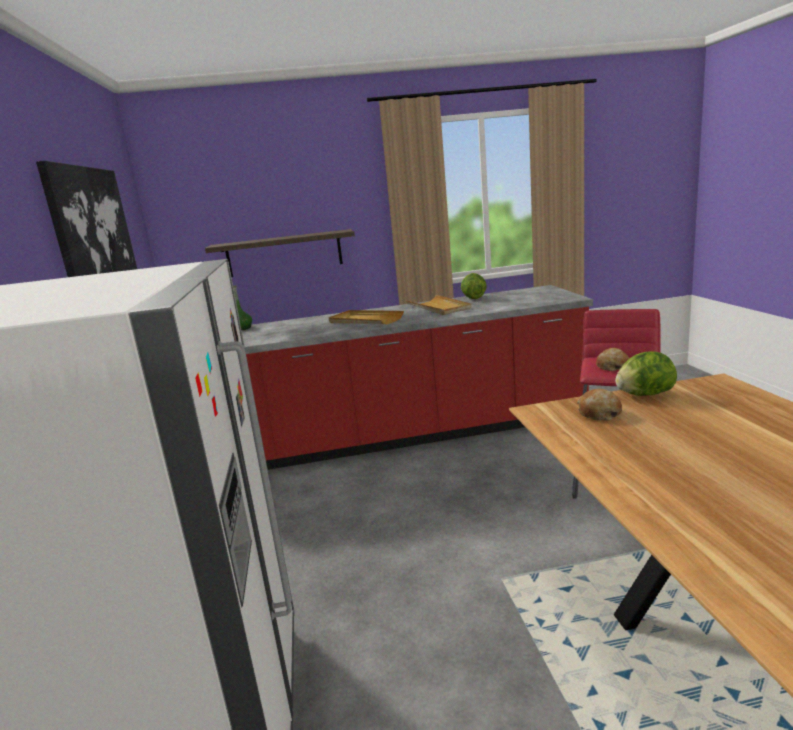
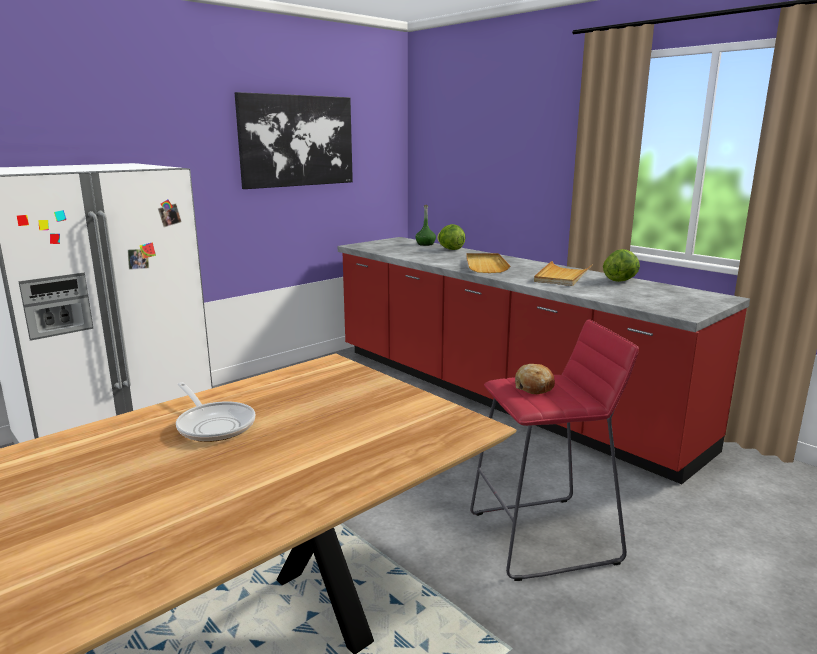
camera: 55 degrees right, 0 degrees up
(284, 253) = (489, 186): shelf -> none
(599, 413) = (340, 383): bread -> none
(644, 394) = (405, 396): lettuce -> lettuce (450, 249)
(684, 474) = (214, 424): none -> frying pan

